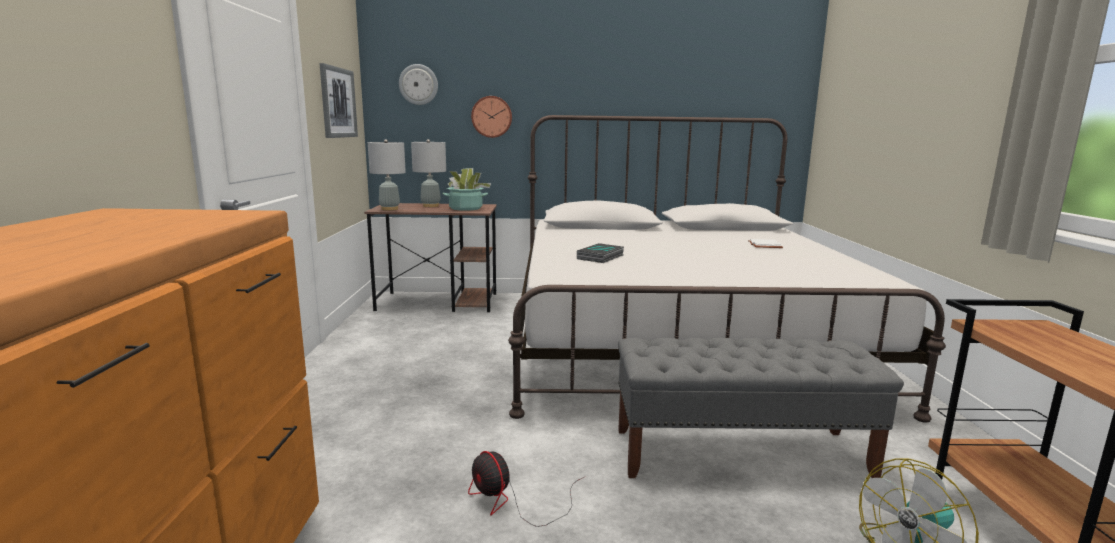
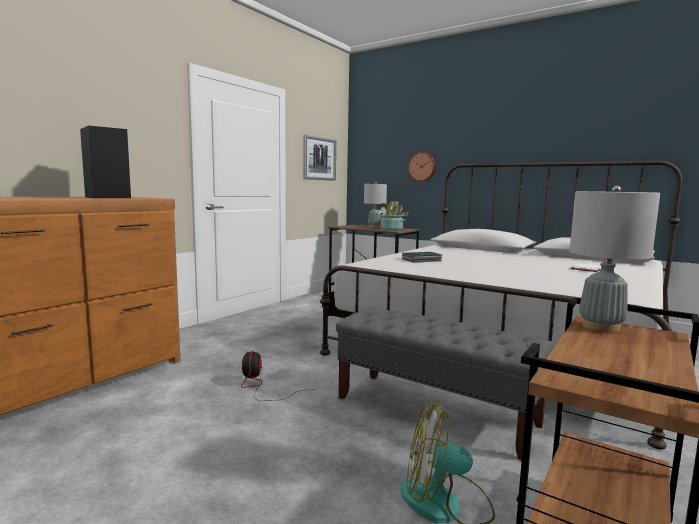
camera: 35 degrees right, 5 degrees down
(159, 226) = (108, 197): none -> black speaker
(390, 209) = (345, 226): grey table lamp -> grey table lamp (601, 327)
(418, 84) = (378, 146): wall clock -> none

